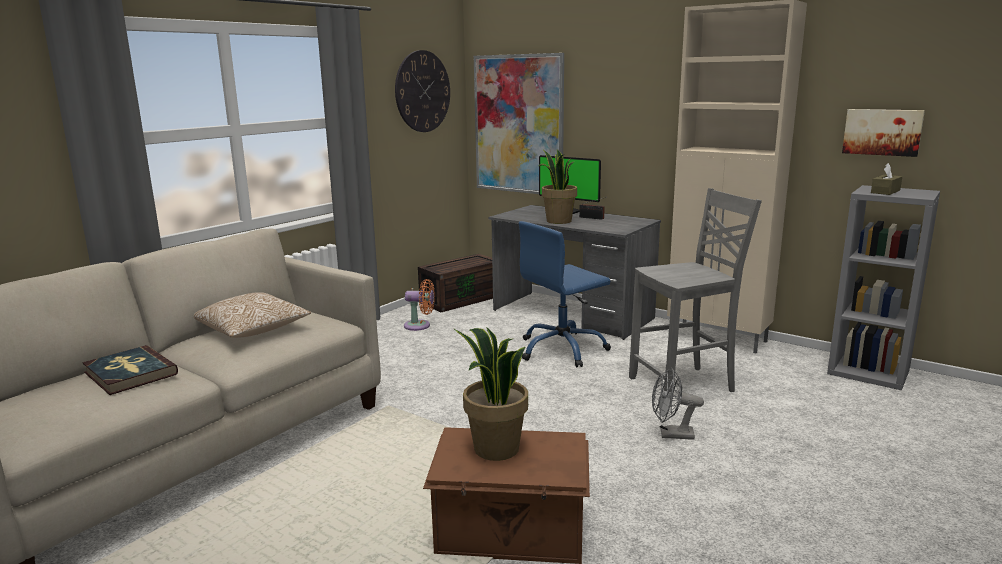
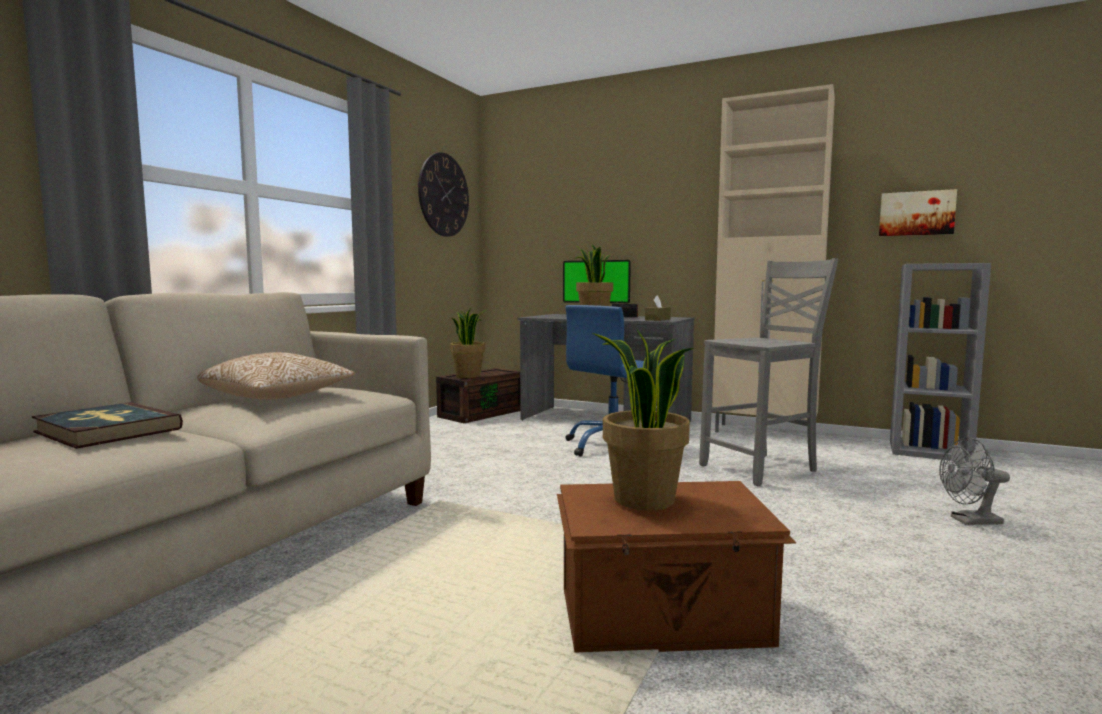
camera: 10 degrees left, 10 degrees down
(420, 326) = (446, 434): orange fan -> none
(447, 267) = (468, 376): none -> potted plant
(518, 124) = (539, 234): picture -> none
(671, 434) = (781, 509): grey fan -> grey fan (970, 521)
(885, 191) = (934, 263): brown tissue box -> brown tissue box (657, 319)

